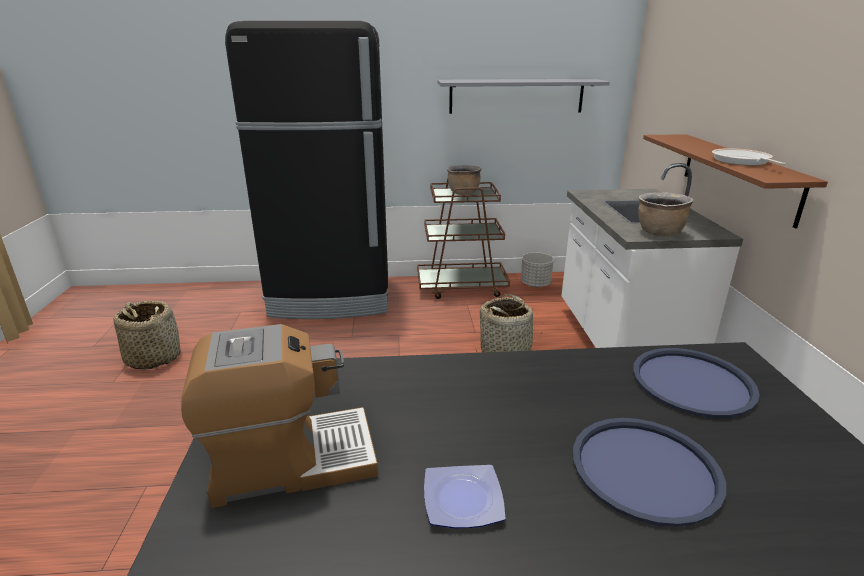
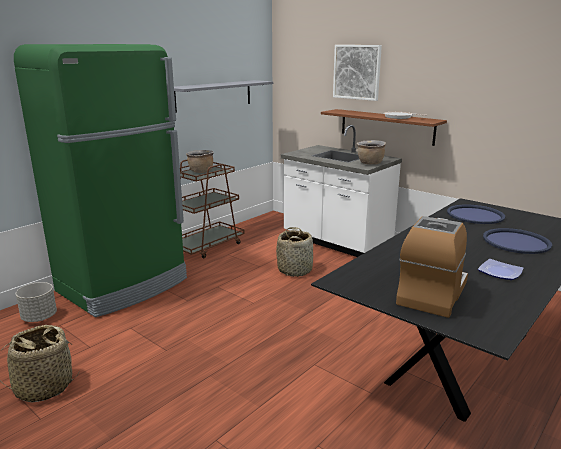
camera: 45 degrees left, 5 degrees down
(332, 297) = (124, 285): black fridge -> green fridge
(535, 284) = (249, 230): grey planter -> grey planter (40, 317)
(720, 71) = (357, 72): none -> picture

